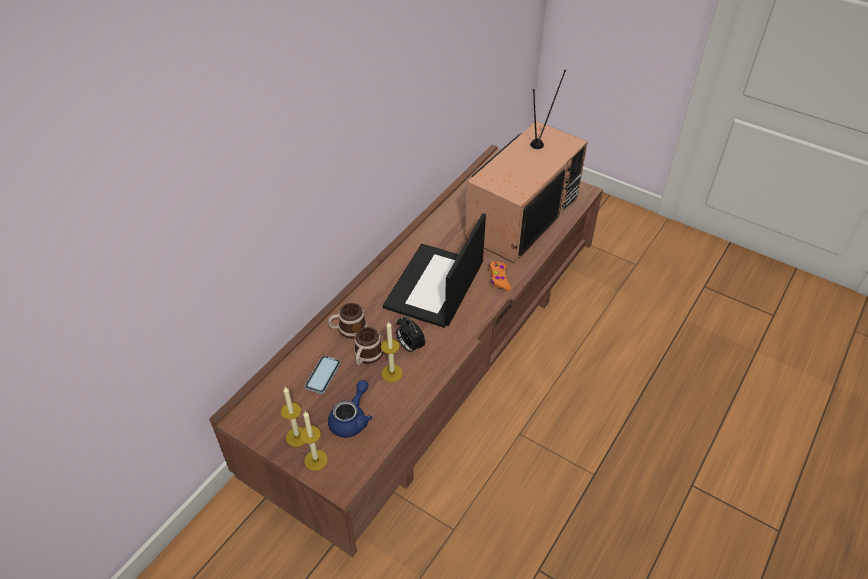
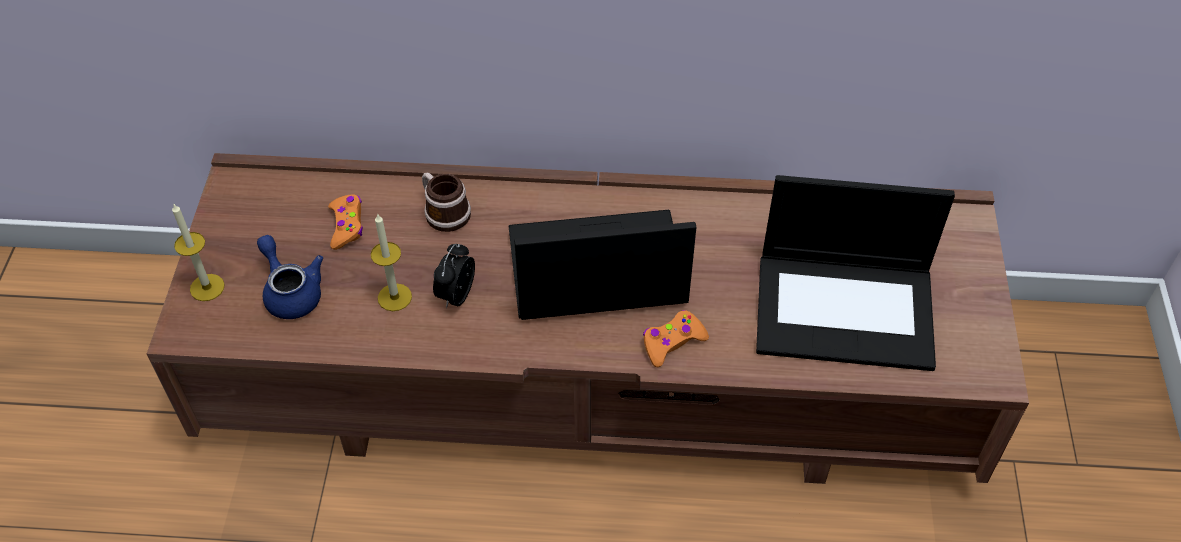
camera: 60 degrees right, 5 degrees up
(297, 437) = (233, 250): candle -> none
(323, 375) = (347, 225): phone -> orange game controller
(351, 419) = (291, 291): blue teapot -> blue teapot turned 120 degrees counterclockwise
(366, 357) = (407, 255): mug -> none
(521, 216) = (846, 309): television -> laptop

